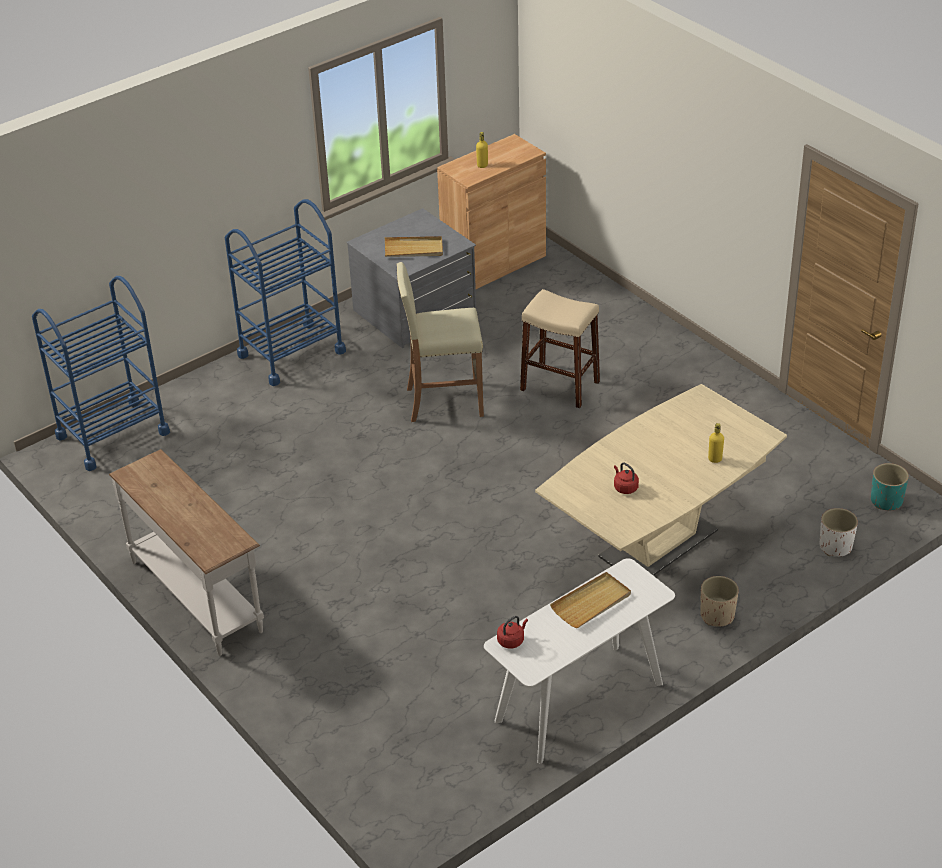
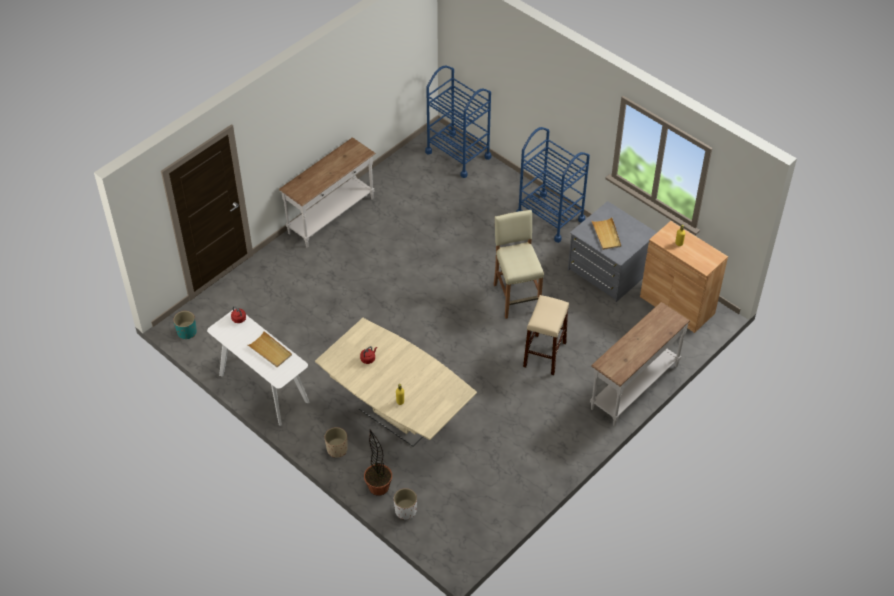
camera: 80 degrees right, 10 degrees up
(629, 315) = (633, 386): none -> white console table
(791, 572) = (378, 486): none -> potted plant
(886, 501) = (454, 541): turquoise planter -> turquoise planter (187, 332)

